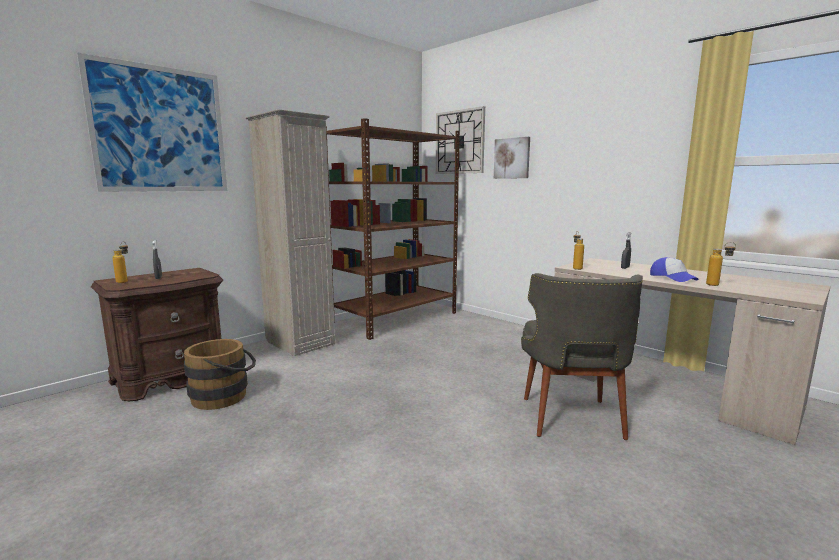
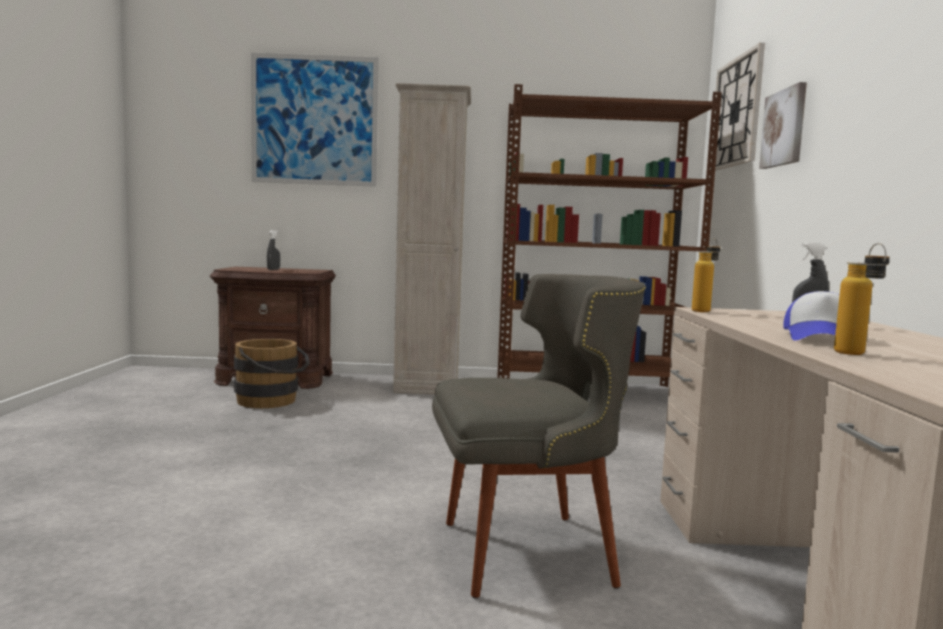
camera: 45 degrees right, 5 degrees down
(124, 281) = (245, 268): bottle -> none
(571, 417) = (524, 553): grey chair -> grey chair turned 150 degrees counterclockwise

